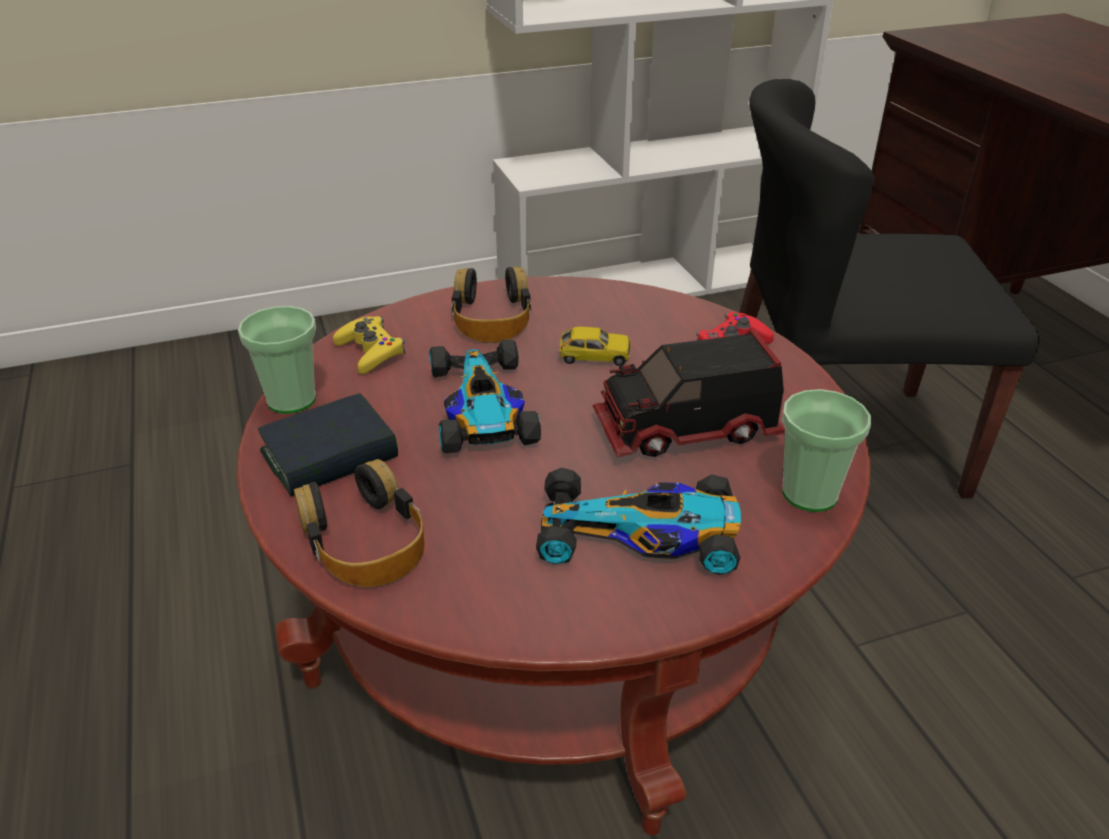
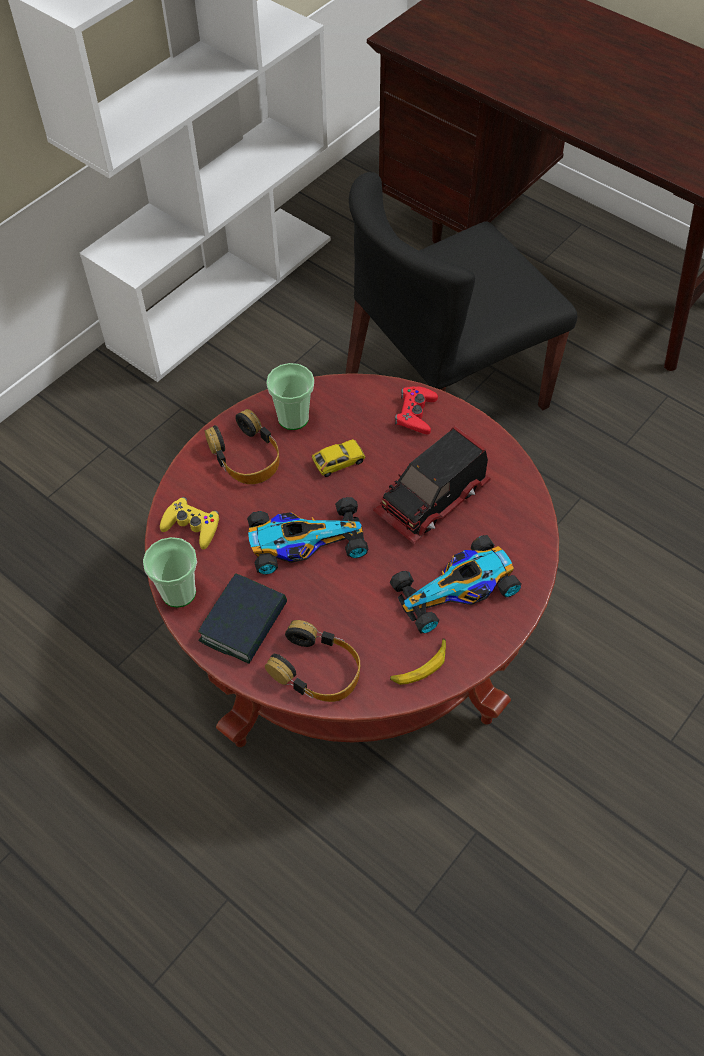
camera: 30 degrees left, 20 degrees up
(482, 409) = (304, 541): toy car -> toy car turned 120 degrees clockwise
(507, 600) = (420, 666): none -> banana
(810, 494) = (524, 516): cup -> cup (293, 418)

